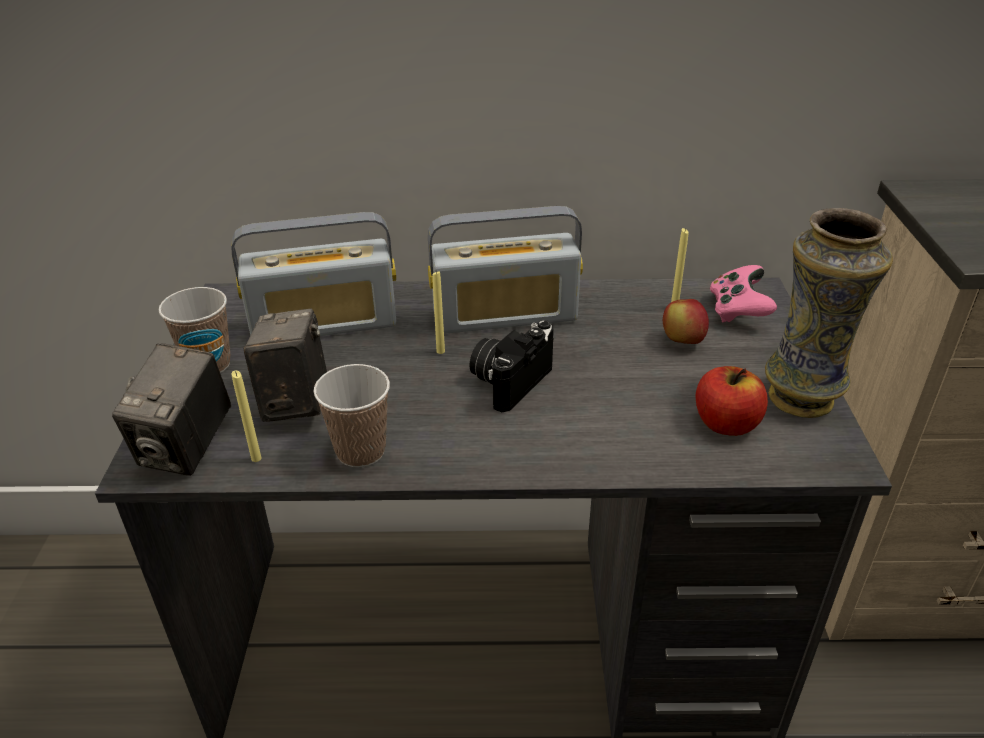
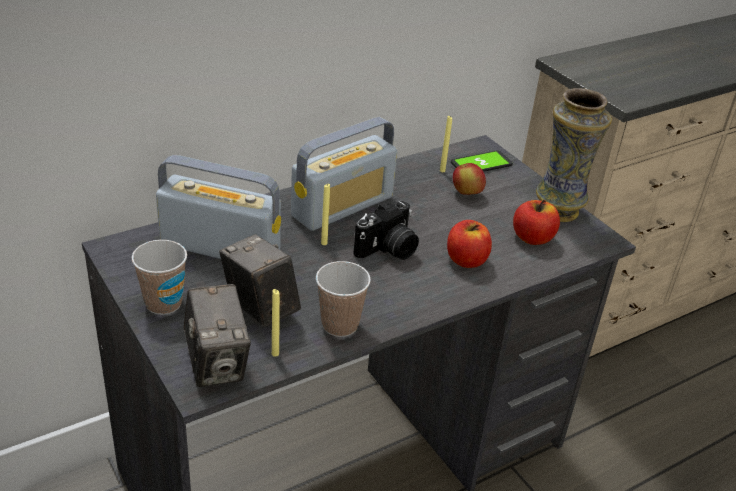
camera: 35 degrees left, 0 degrees up
(324, 324) = (220, 247): radio -> radio turned 120 degrees counterclockwise
(509, 381) = (388, 250): camera -> camera turned 135 degrees counterclockwise
(600, 424) = (466, 260): none -> apple
(737, 311) = (481, 164): pink game controller -> phone

